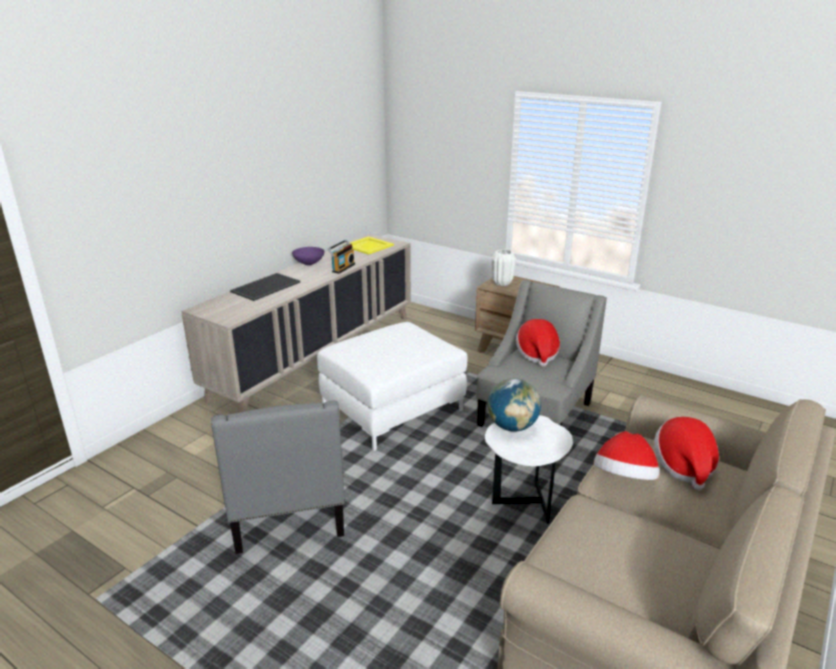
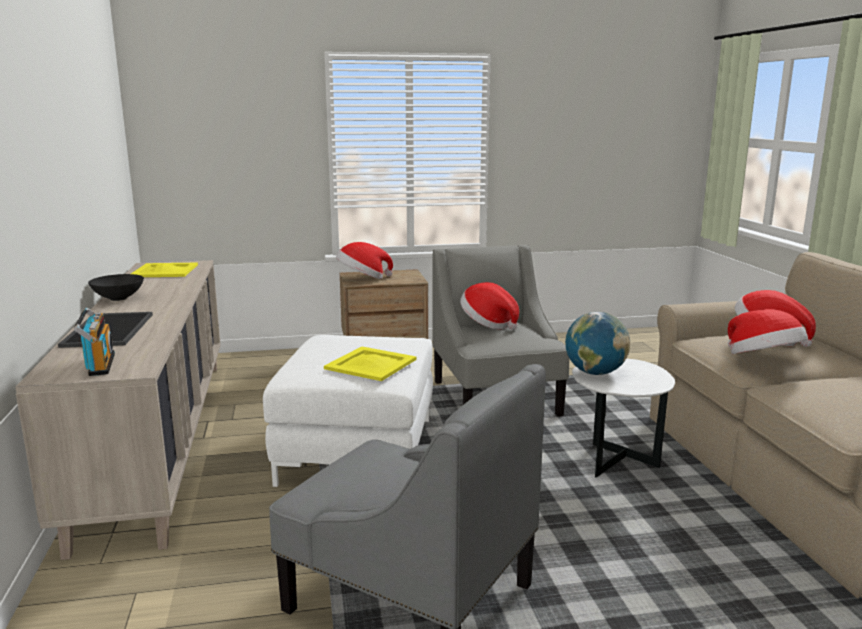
camera: 45 degrees left, 10 degrees down
(309, 263) = (119, 298): purple bowl -> black bowl
(342, 268) = (179, 292): radio -> radio (98, 365)
(382, 357) = (370, 364): none -> yellow tray
(502, 283) = (362, 278): white vase -> hat

